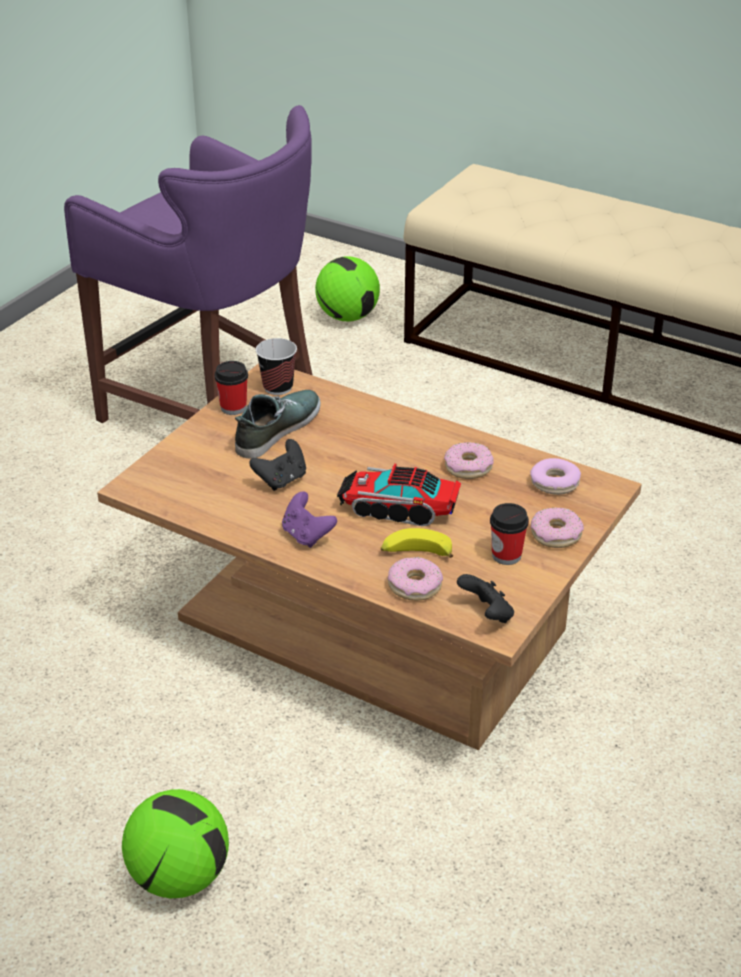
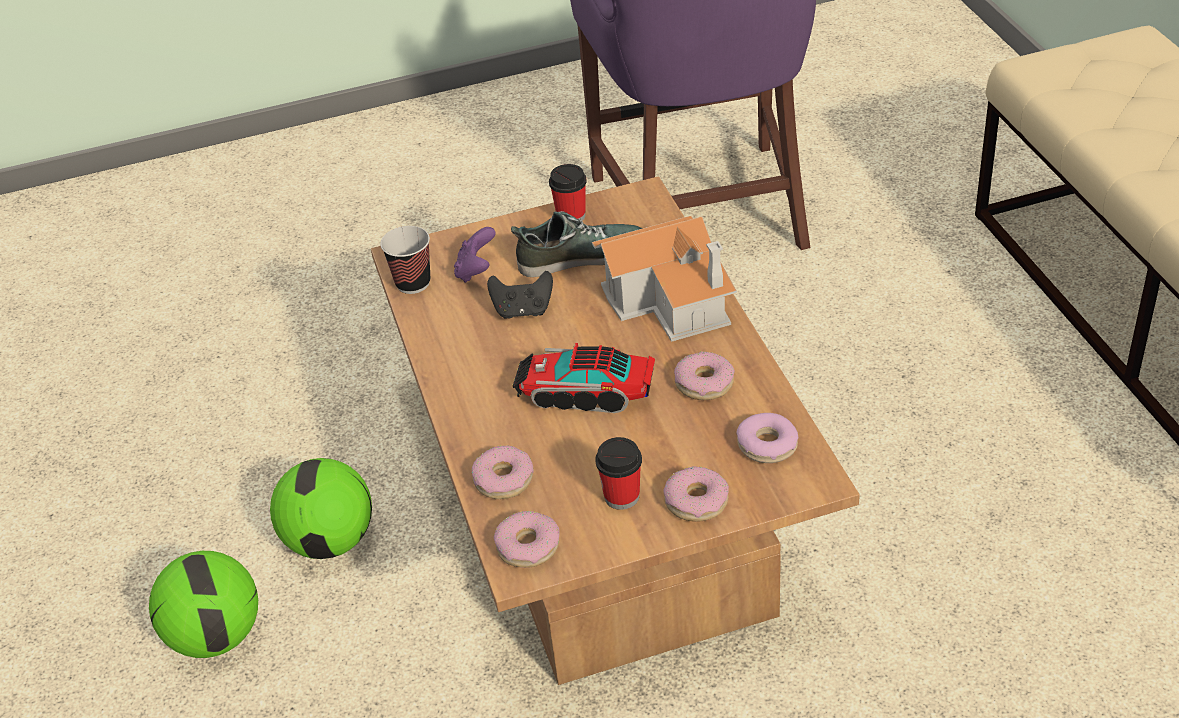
camera: 45 degrees right, 5 degrees up
(278, 387) = (634, 212): cup -> cup (413, 283)
(307, 535) = (476, 377): purple game controller -> purple game controller (476, 271)
(347, 316) = (946, 161): football -> football (330, 541)
(379, 428) = (672, 299): none -> toy house
(398, 509) = (585, 393): toy truck -> toy truck turned 45 degrees counterclockwise
(415, 554) = (544, 448): banana -> none
(487, 614) = (528, 546): black game controller -> donut

